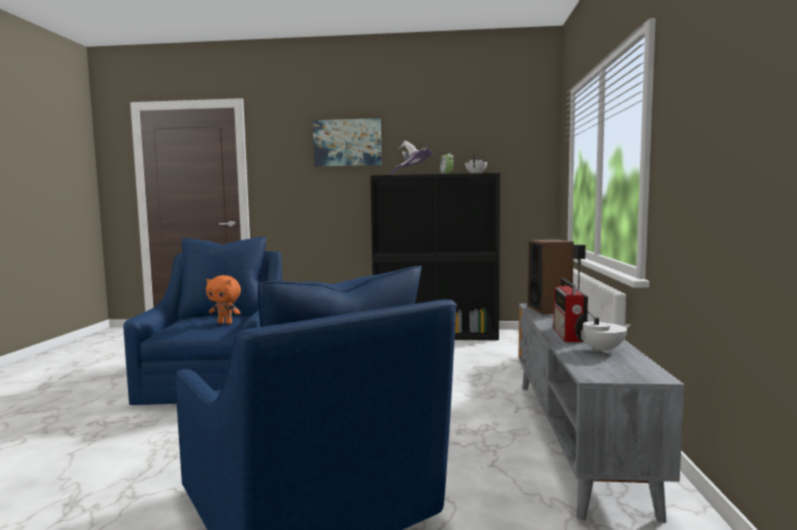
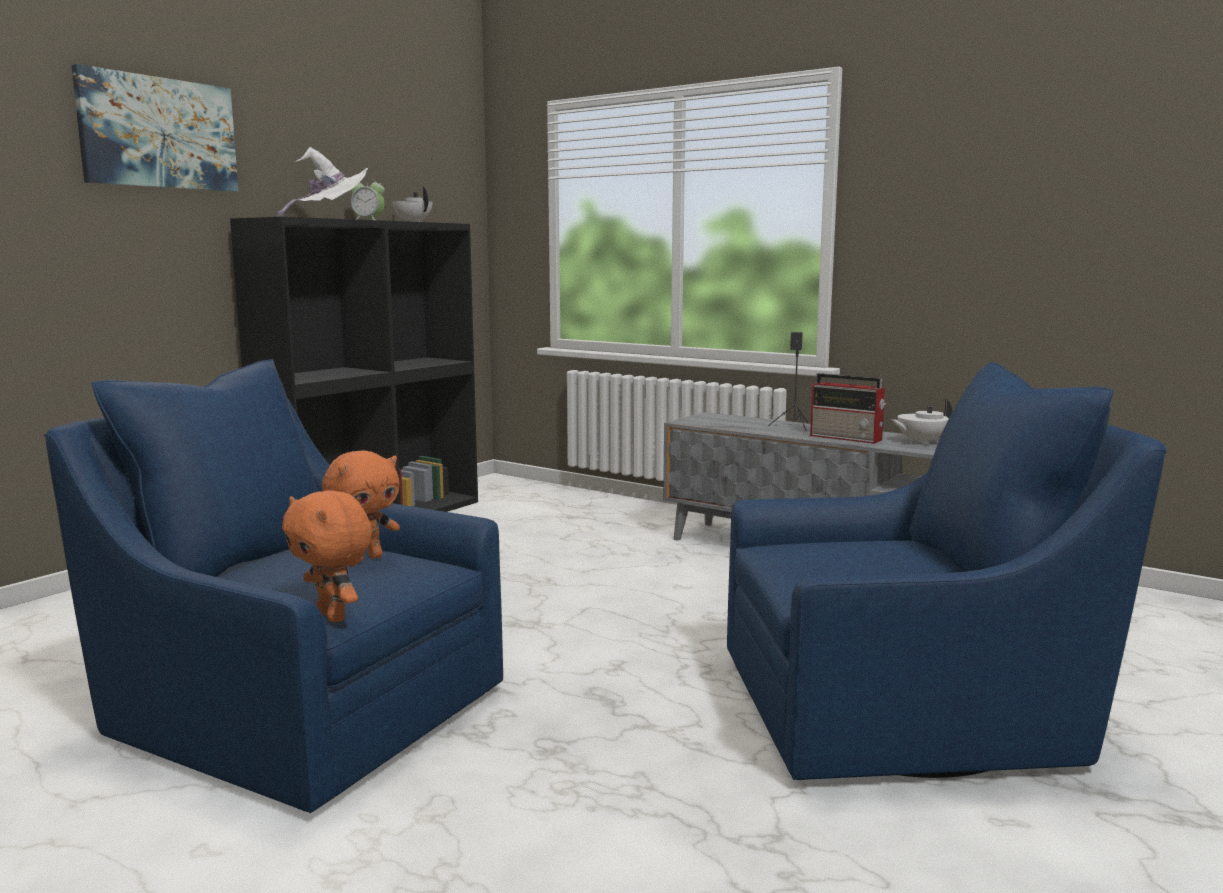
camera: 60 degrees left, 5 degrees up
(161, 335) = (333, 616): none -> orange plush toy
(549, 309) = (719, 422): speaker -> none
(602, 350) = (920, 442): white teapot -> white teapot turned 120 degrees counterclockwise

